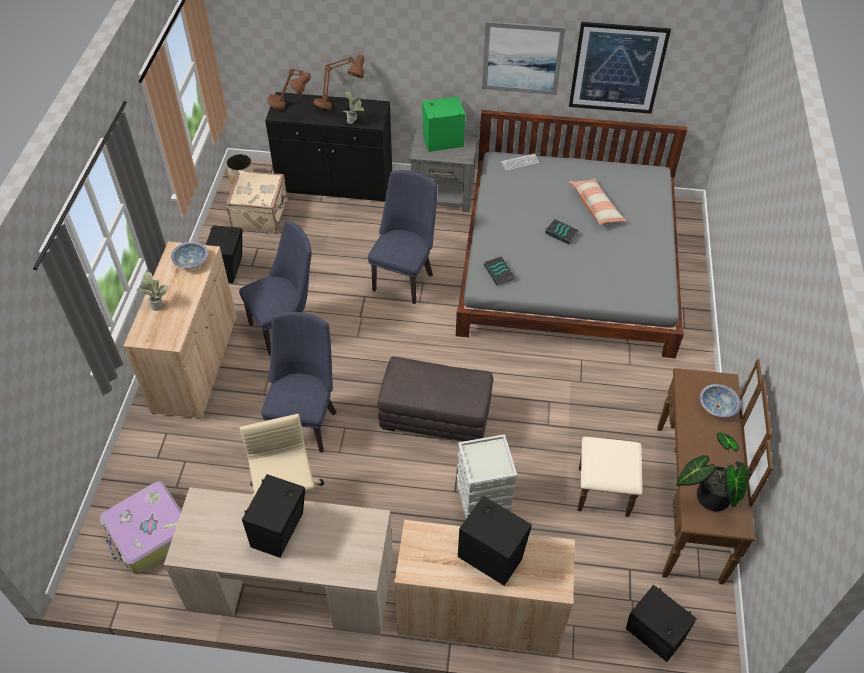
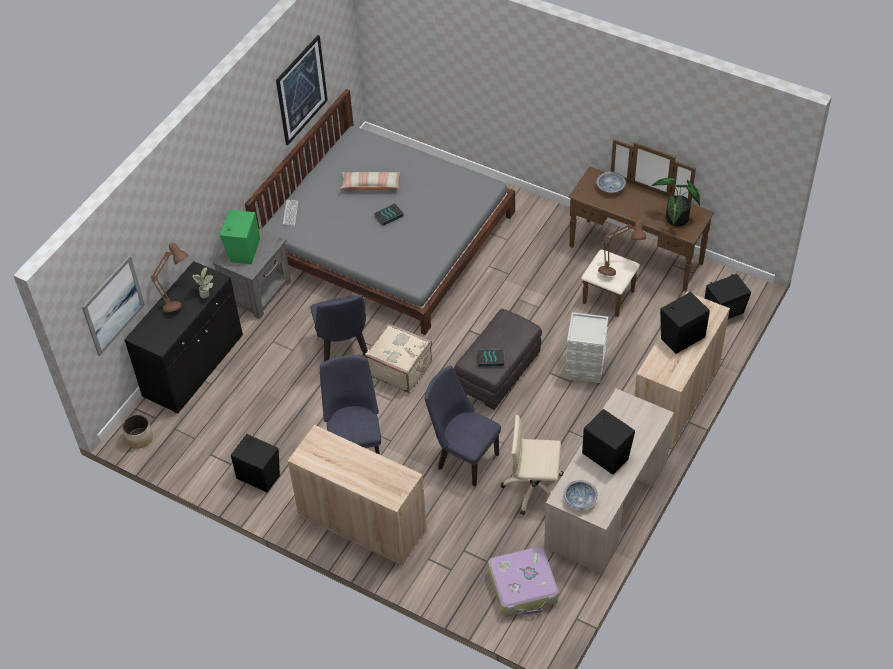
camera: 65 degrees left, 0 degrees up
(157, 304) = (360, 480): potted plant -> none
(191, 261) = (322, 448): bowl -> bowl (580, 499)
(261, 215) = (202, 434): beige suitcase -> beige suitcase (400, 368)
(292, 111) = (162, 334): brown table lamp -> brown table lamp (618, 266)
(404, 278) = (343, 349): blue chair -> blue chair turned 150 degrees counterclockwise
(499, 272) = (410, 268): book -> book (491, 359)
(522, 58) = (254, 140): picture -> picture (113, 305)

